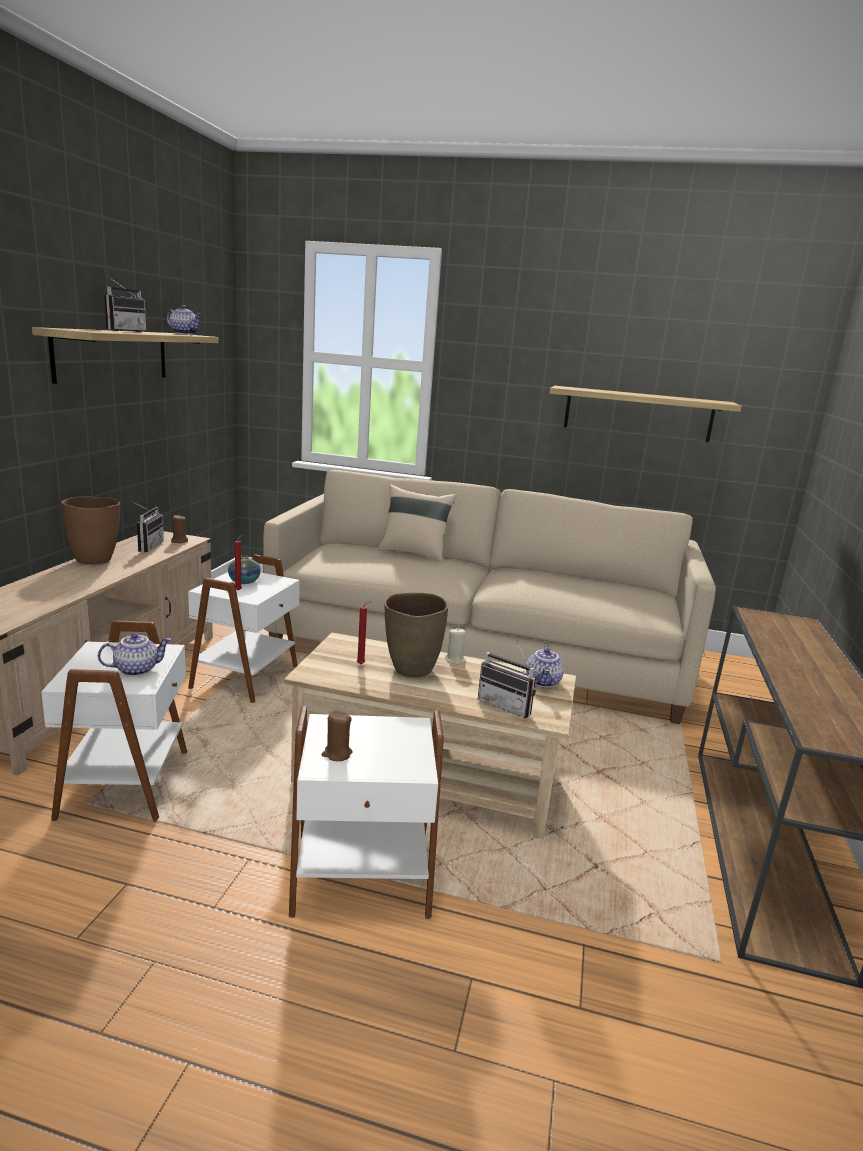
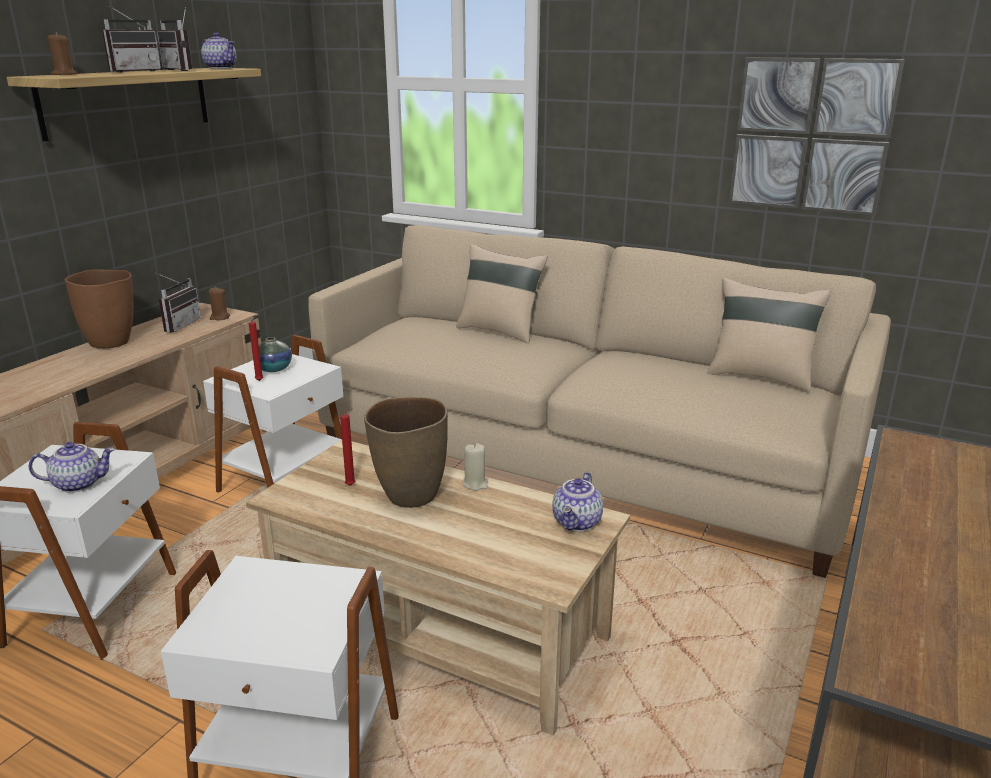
camera: 15 degrees right, 5 degrees up
(337, 754) = (231, 617): brown candle -> brown candle (64, 74)
(507, 705) = (506, 556): radio -> radio (184, 70)
(618, 583) = (760, 376): none -> beige pillow
(638, 414) = (811, 135): shelf -> picture

